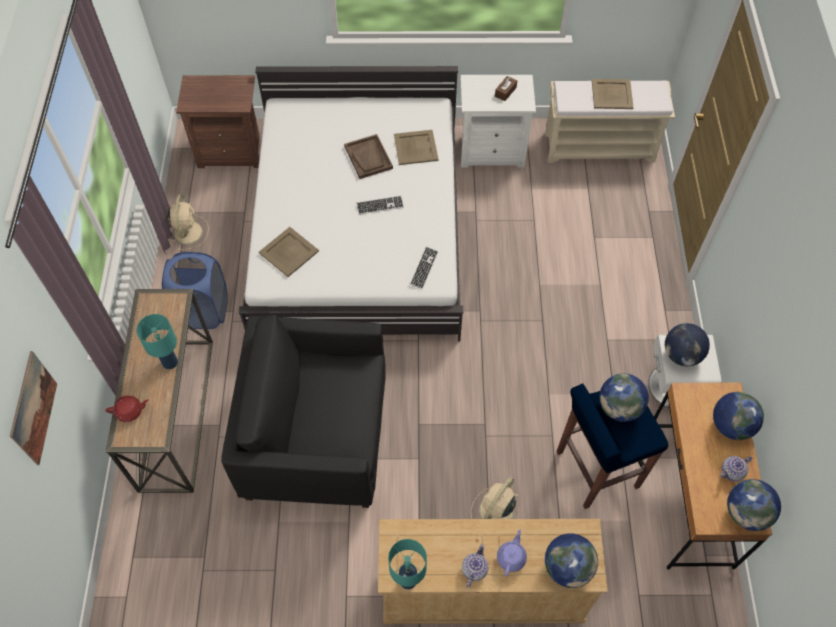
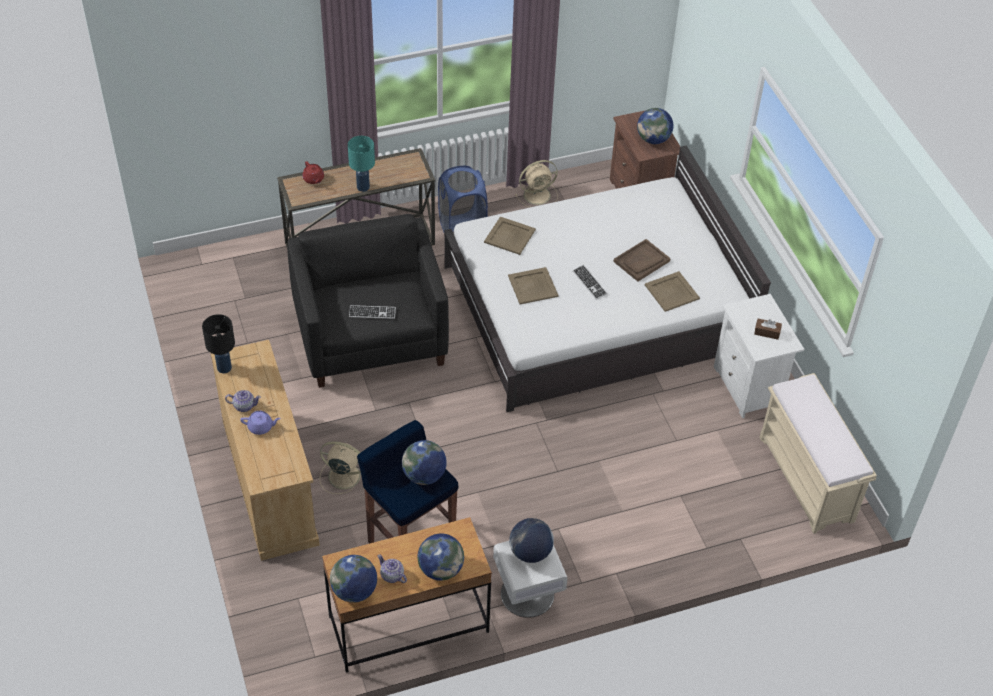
camera: 70 degrees right, 10 degrees down
(33, 408) = (257, 92): picture -> none
(407, 580) = (224, 367): turquoise table lamp -> black table lamp
(424, 268) = (534, 330): keyboard -> keyboard (372, 313)
(567, 567) = (263, 465): globe -> globe (653, 139)
(612, 94) = (822, 425): beige tray -> beige tray (533, 286)

